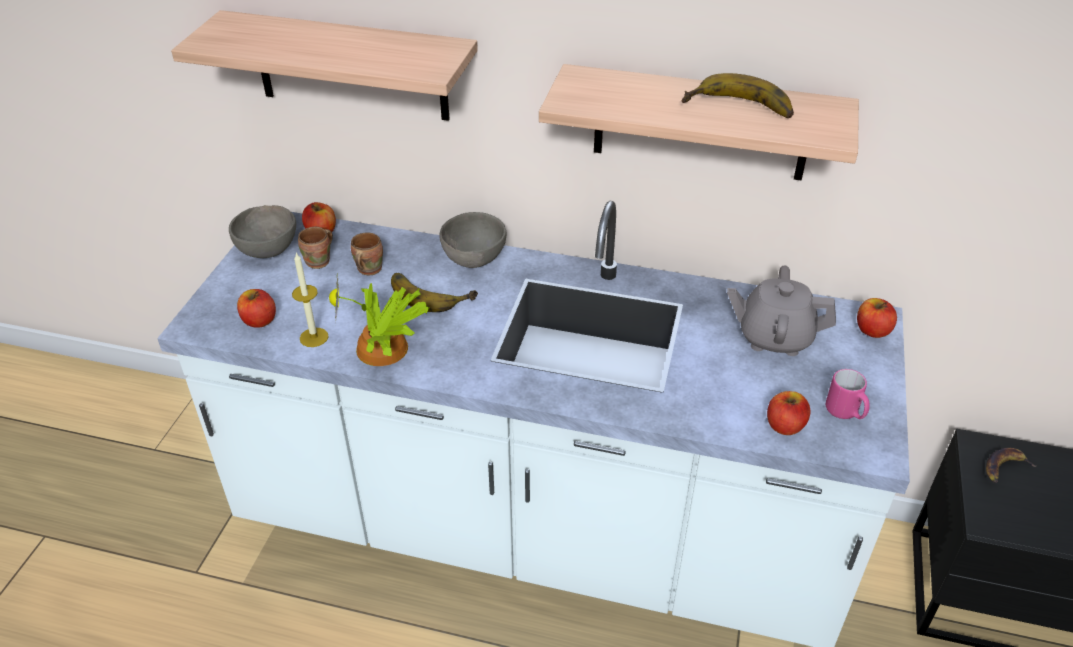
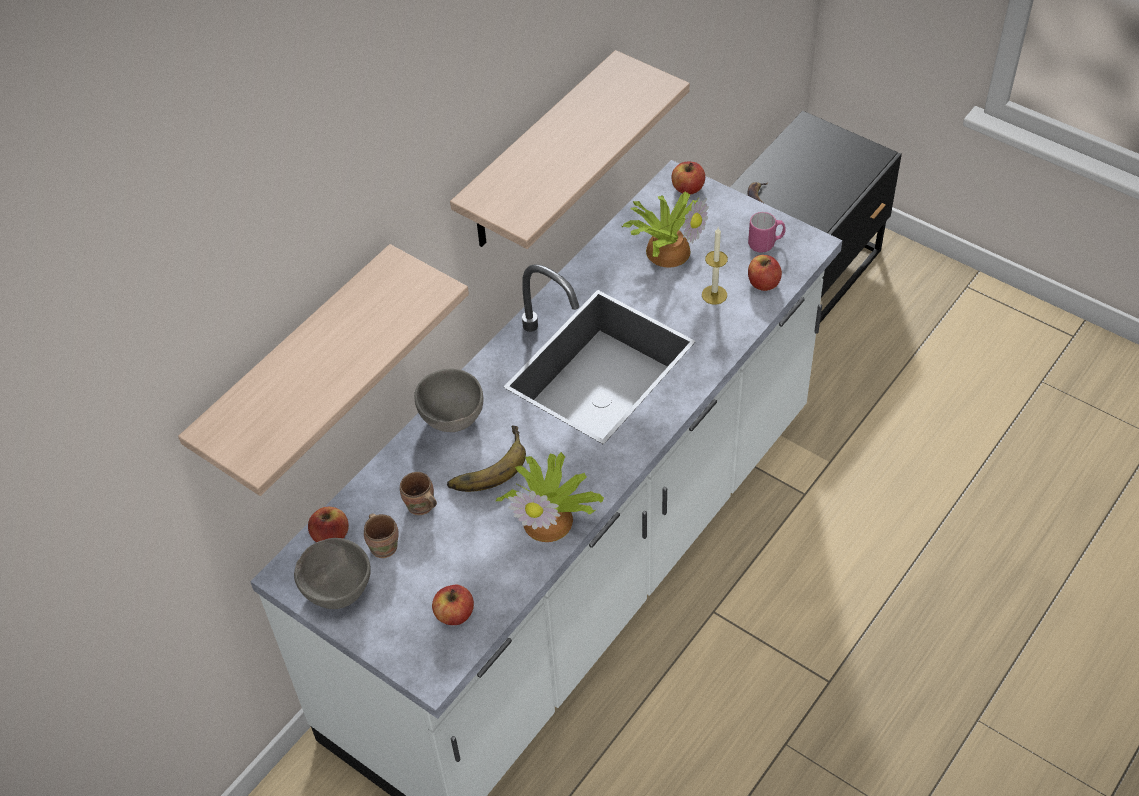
camera: 65 degrees left, 10 degrees up
(314, 337) = (504, 572): candle -> candle (714, 295)
(738, 110) = (595, 121): banana -> none
(774, 337) = (667, 249): grey teapot -> potted plant

